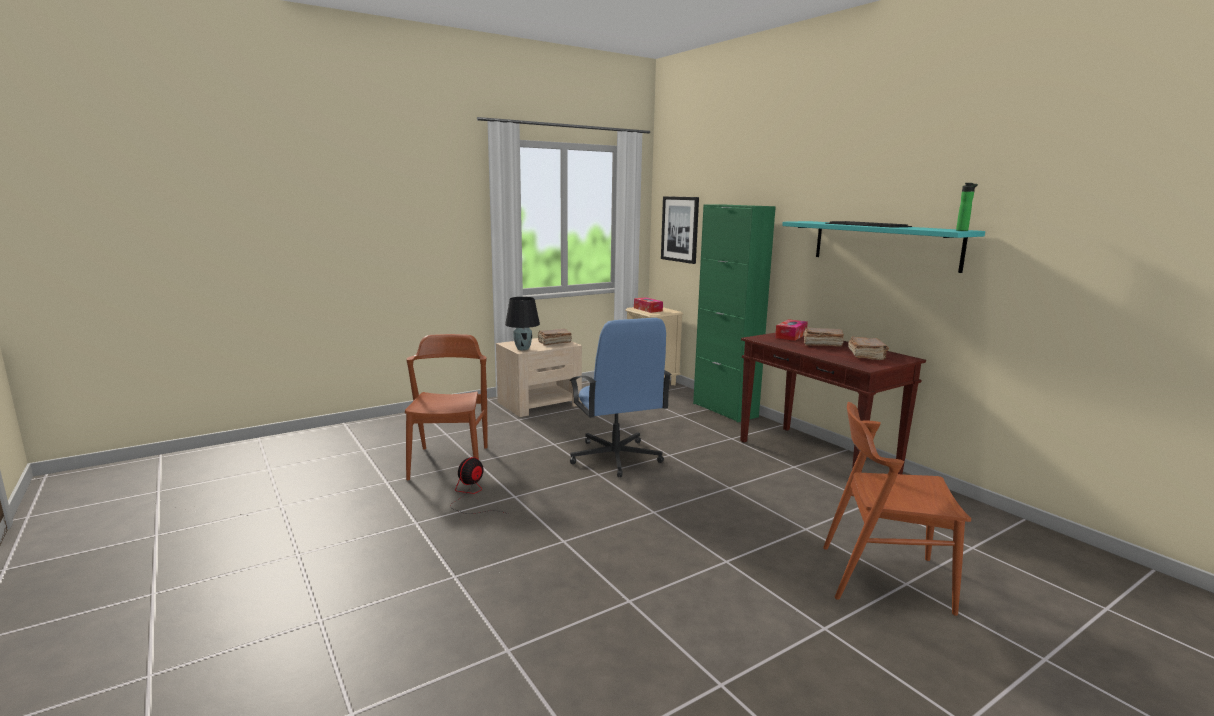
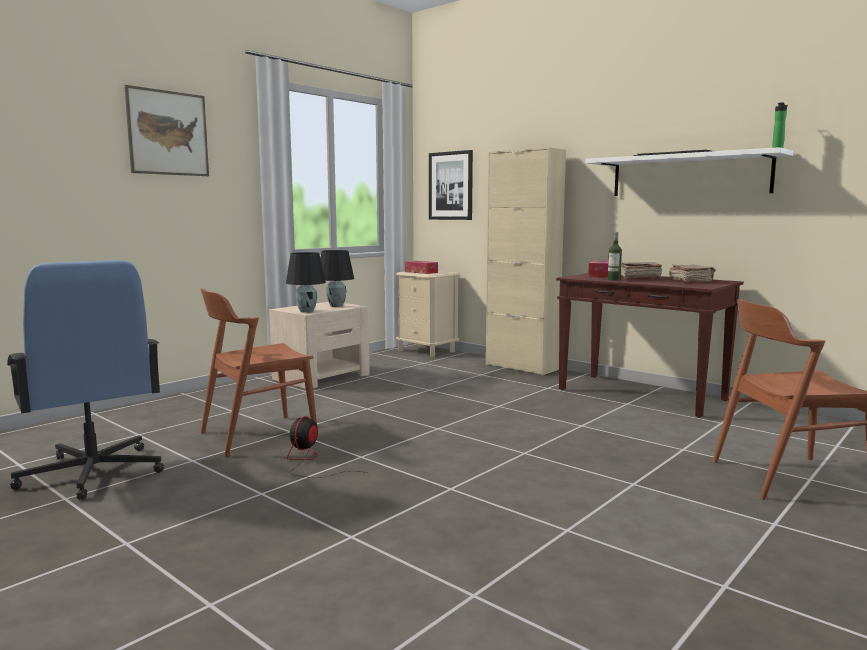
camera: 15 degrees left, 5 degrees down
(409, 194) = (168, 133): none -> picture
(449, 462) = (258, 435): brown chair -> brown chair turned 105 degrees counterclockwise
(554, 343) = (336, 306): brown book -> black table lamp
(615, 458) = (444, 413): blue office chair -> blue office chair (92, 473)
(725, 410) = (521, 367): green cabinet -> beige cabinet
(791, 346) = (614, 279): none -> bottle
(884, 244) = (689, 175): turquoise shelf -> white shelf

